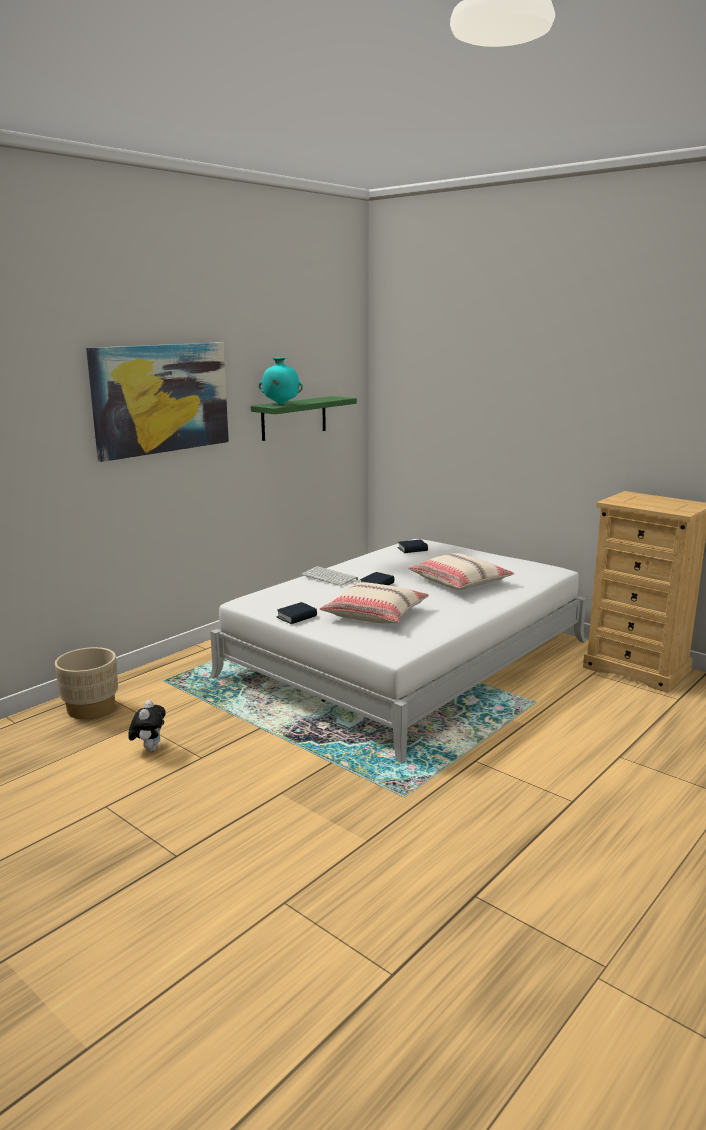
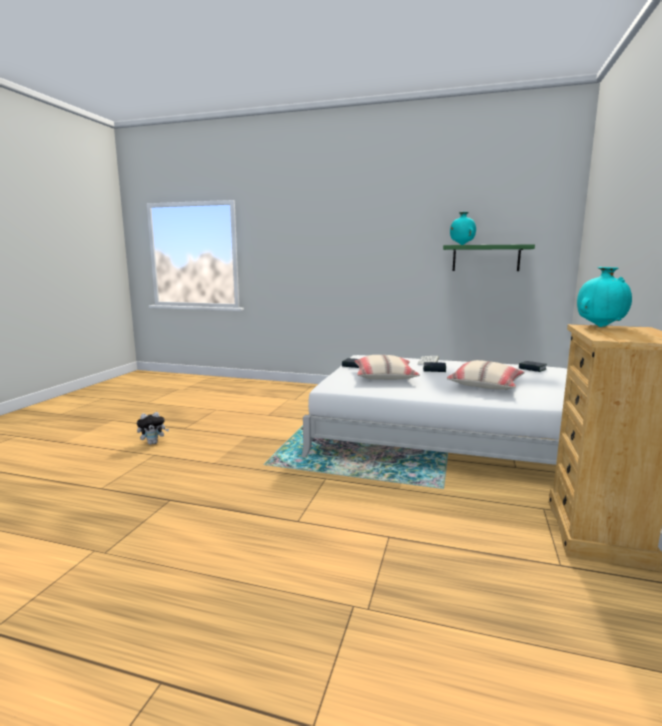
camera: 65 degrees right, 5 degrees down
(91, 708) = (294, 389): beige planter -> none
(149, 748) = (268, 405): plush toy -> plush toy (153, 443)
(161, 398) = (375, 236): picture -> none
(618, 499) = (600, 326): none -> turquoise vase

